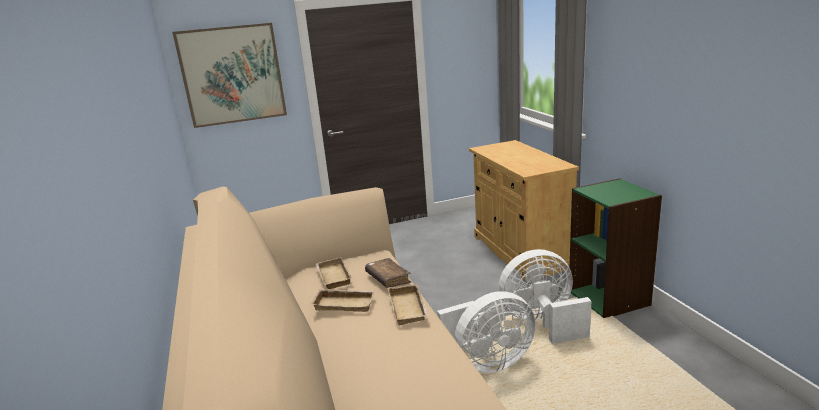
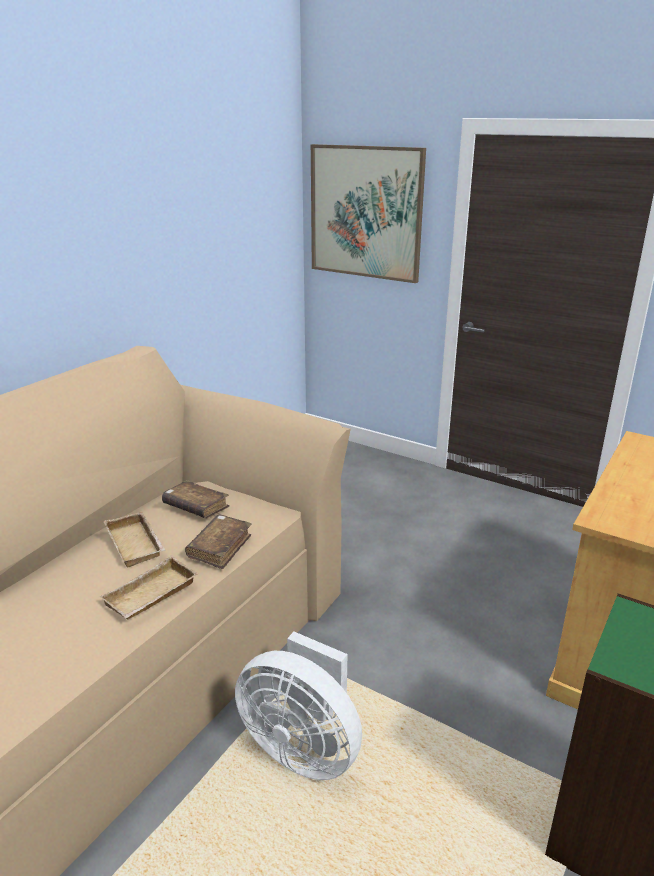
camera: 50 degrees right, 5 degrees up
(332, 276) = (196, 507): beige tray -> brown book
(542, 322) = (452, 768): white fan -> none

